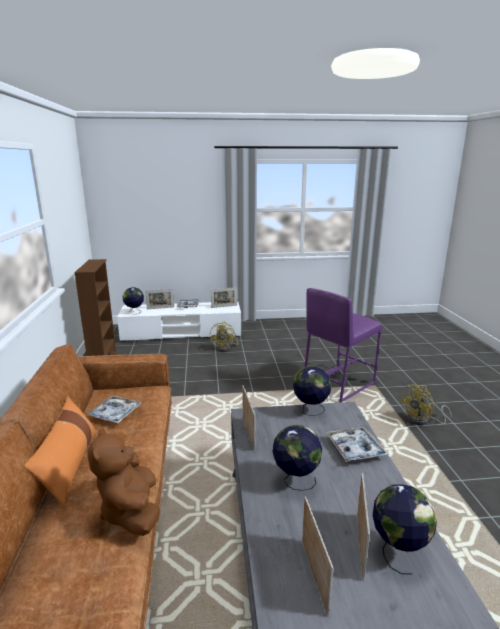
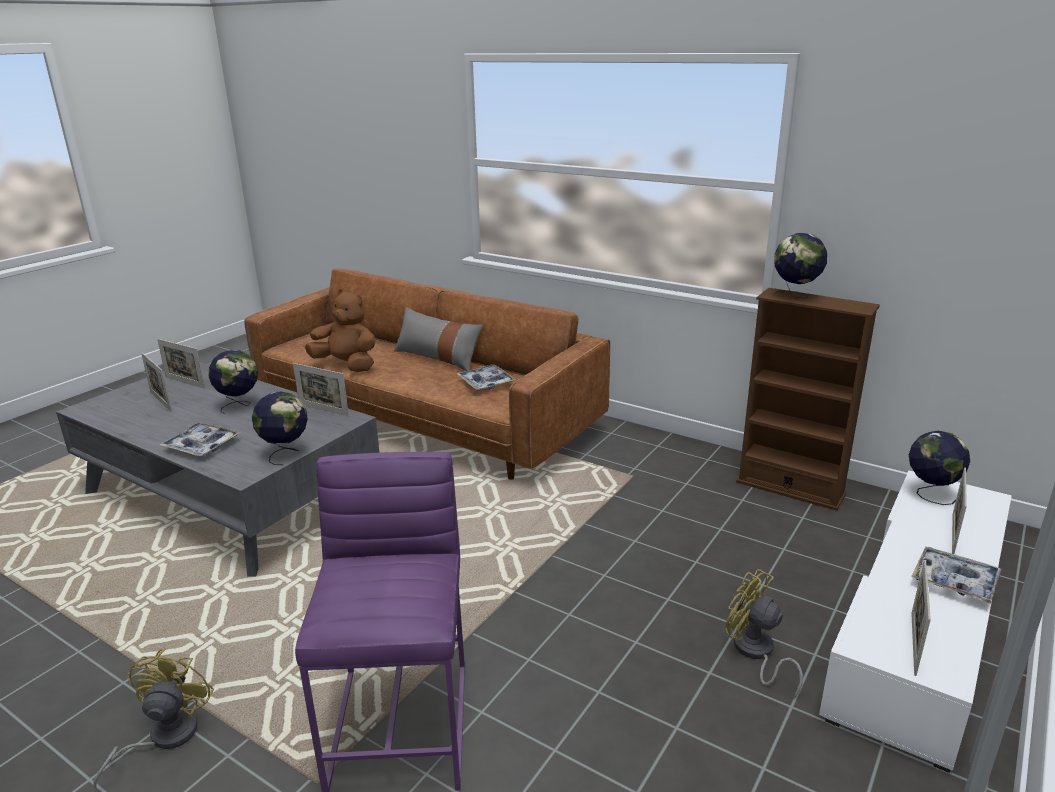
camera: 130 degrees right, 5 degrees up
(69, 465) = (437, 357): orange pillow -> grey pillow
(398, 551) = (130, 410): globe -> globe (795, 296)

